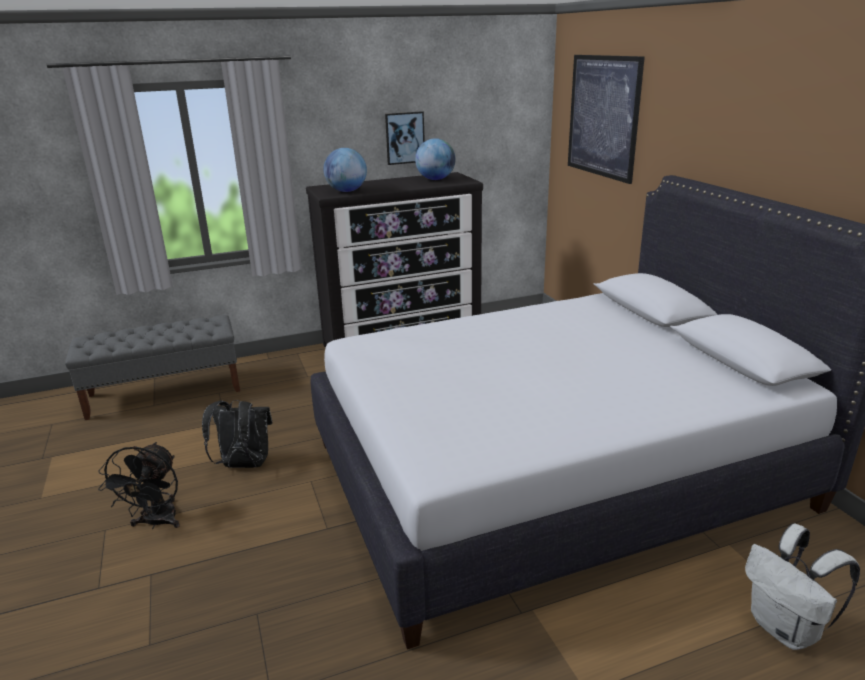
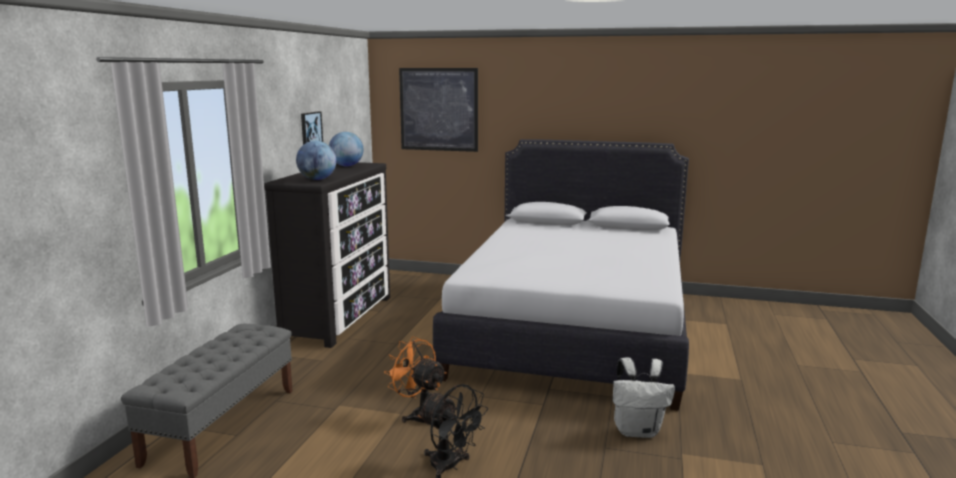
camera: 55 degrees left, 10 degrees down
(244, 465) = (419, 415): black backpack -> orange fan
(786, 629) = (735, 331): white backpack -> white backpack (638, 431)

